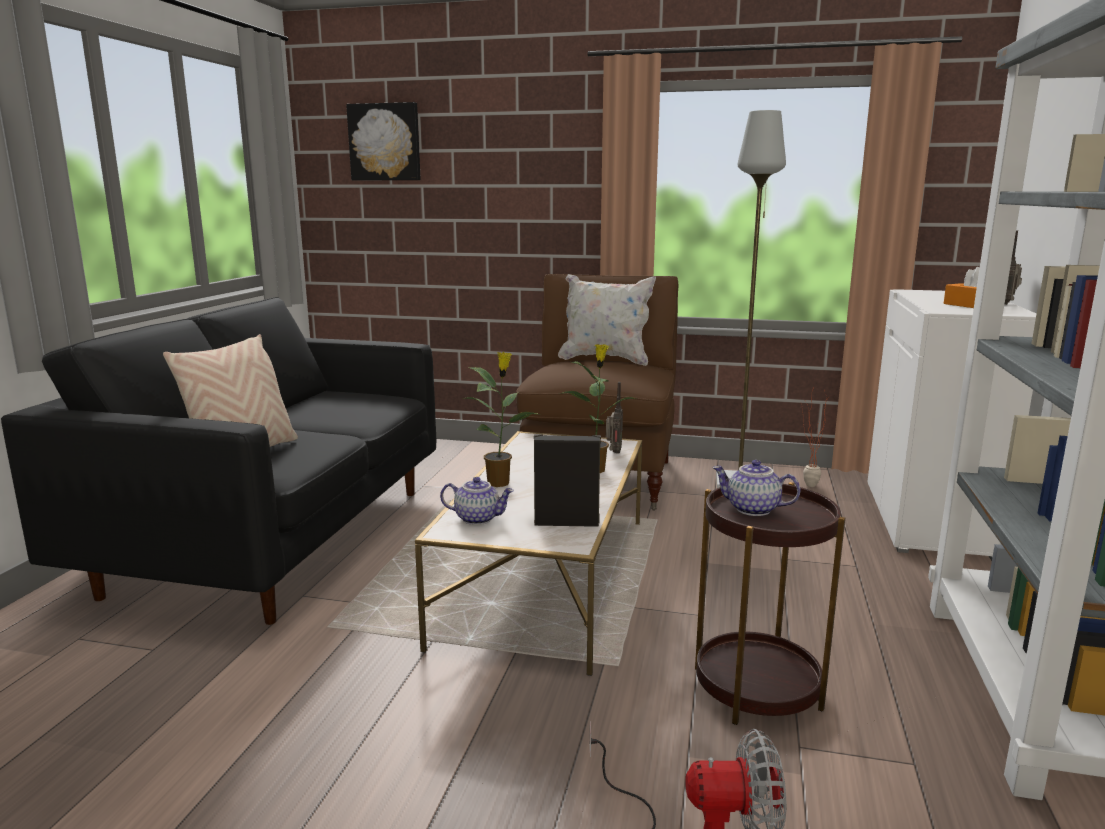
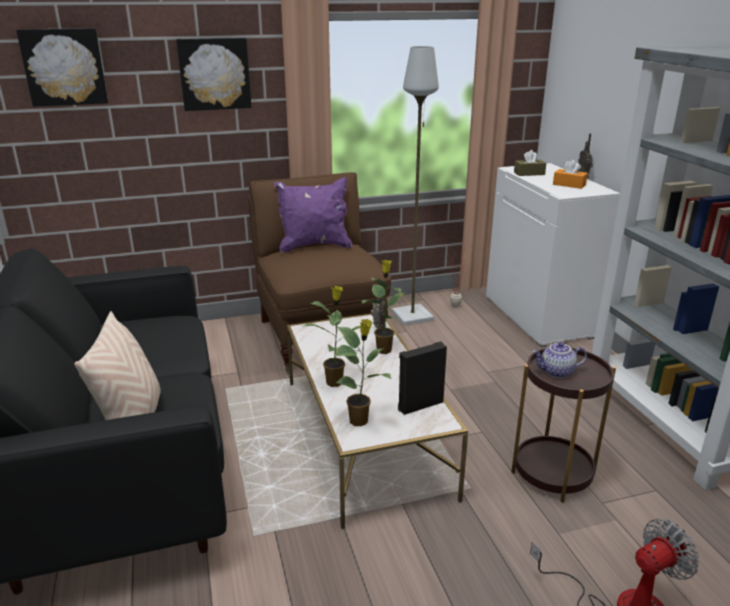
camera: 30 degrees left, 10 degrees up
(478, 518) = (360, 420): teapot -> potted plant
(530, 153) = (214, 74): none -> picture
(605, 359) = (314, 246): white pillow -> purple pillow
(927, 295) = (529, 173): none -> brown tissue box

